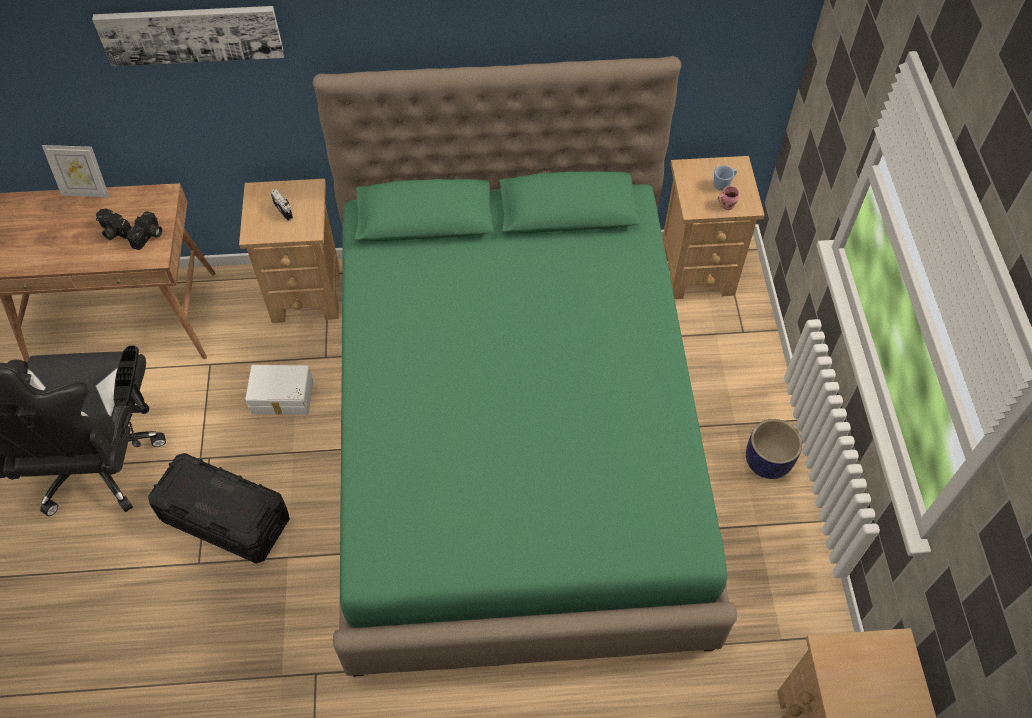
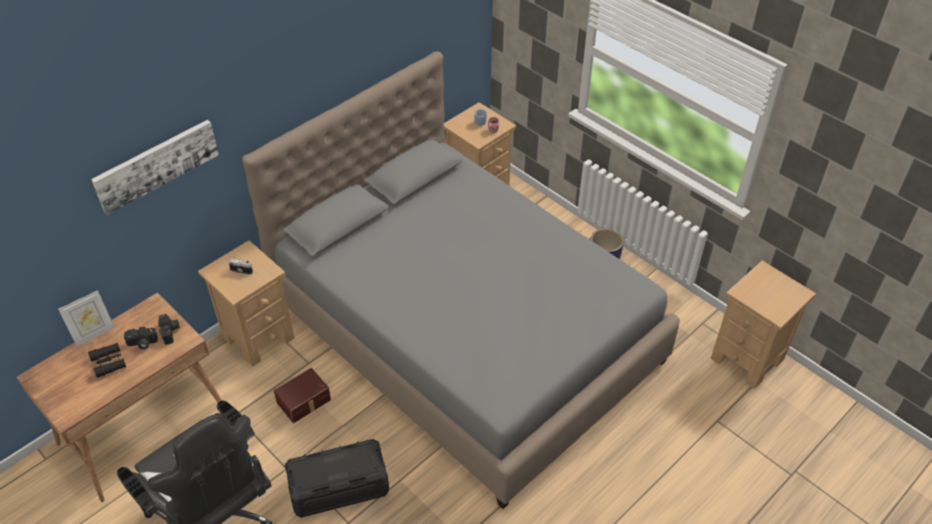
camera: 40 degrees left, 10 degrees down
(68, 233) = (109, 363): none -> black binoculars
(282, 398) = (304, 401): white storage box -> brown storage box
(516, 435) = (465, 330): green bed -> grey bed

